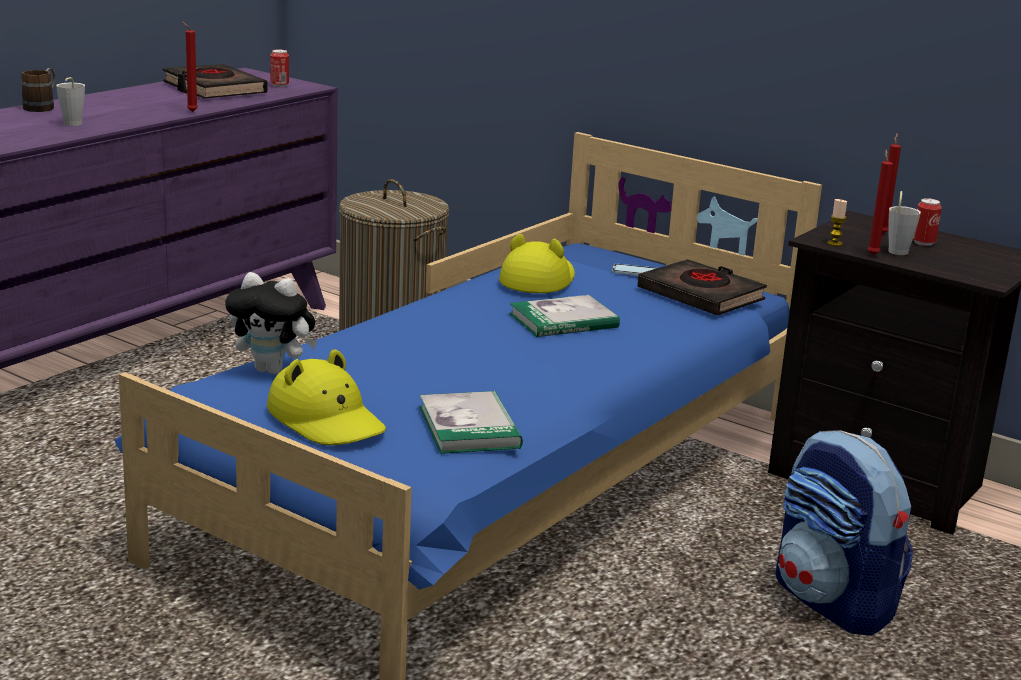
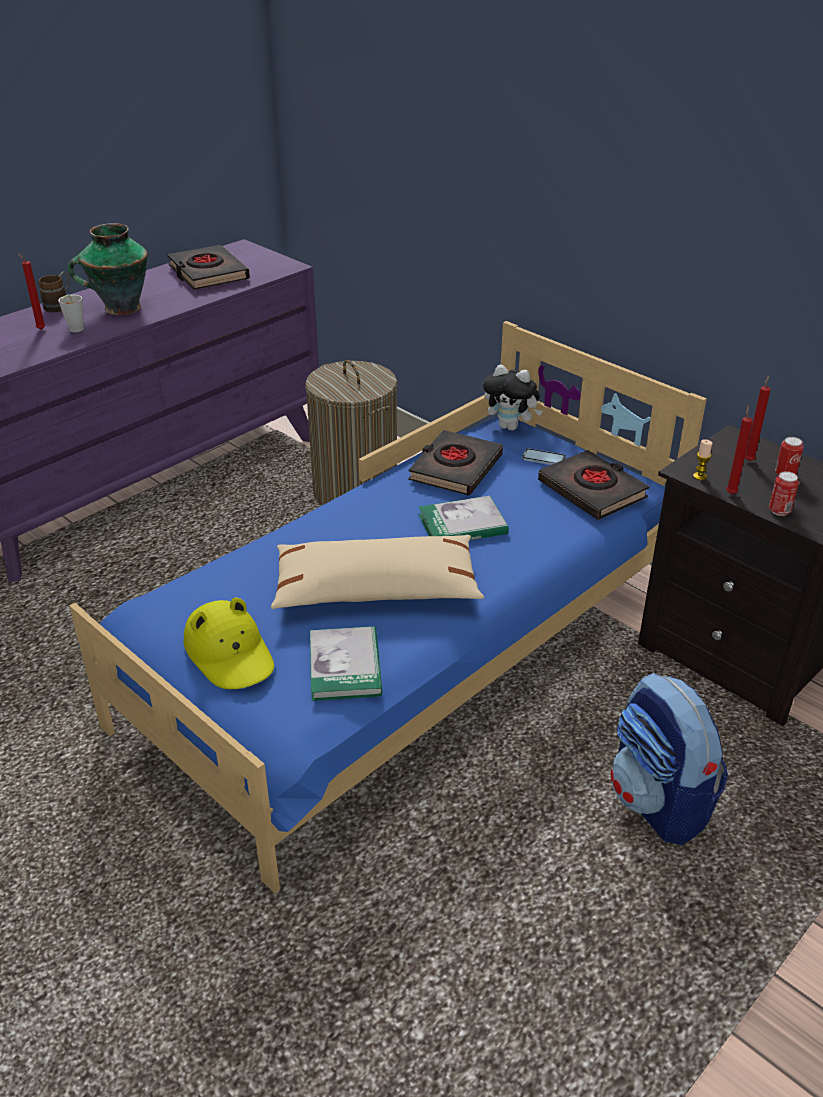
camera: 10 degrees right, 15 degrees up
(120, 110) = (120, 308): none -> vase
(190, 111) = (178, 307): red candle -> red candle (40, 329)
(273, 370) = (204, 586): plush toy -> plush toy (511, 427)
(279, 85) = (264, 266): can -> can (779, 511)
(482, 369) = (376, 589): none -> beige pillow
(538, 280) = (455, 468): yellow hat -> black book
(898, 250) = (757, 487): grey cup -> none

